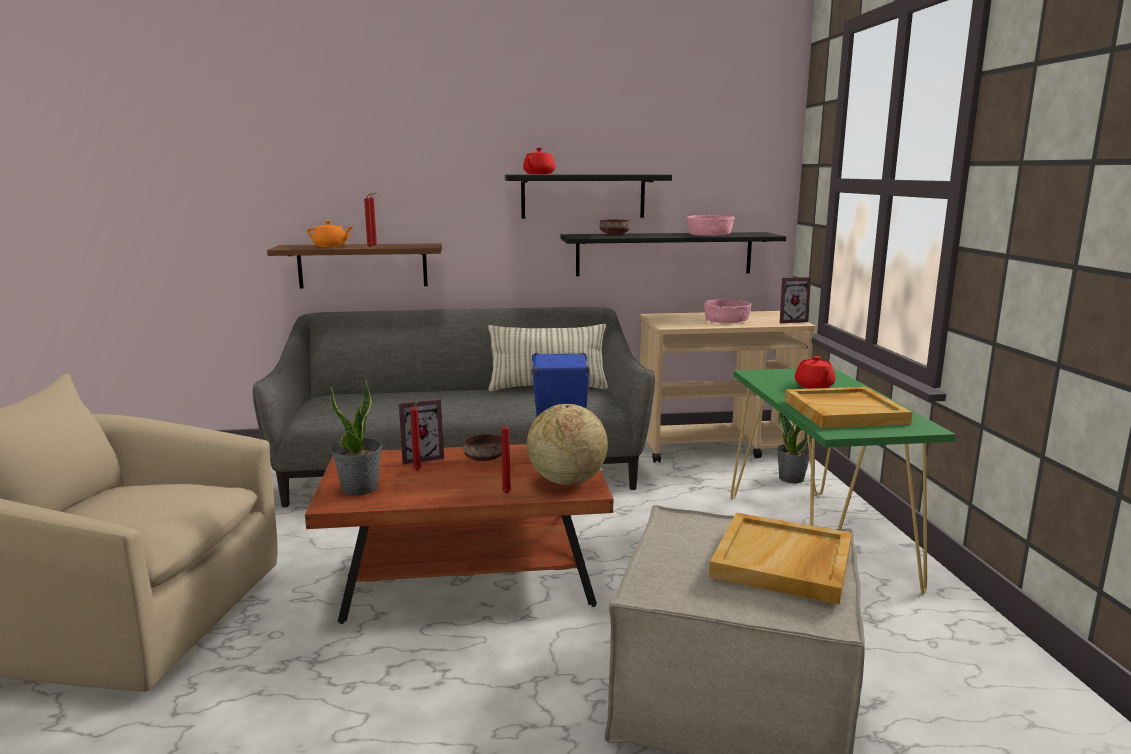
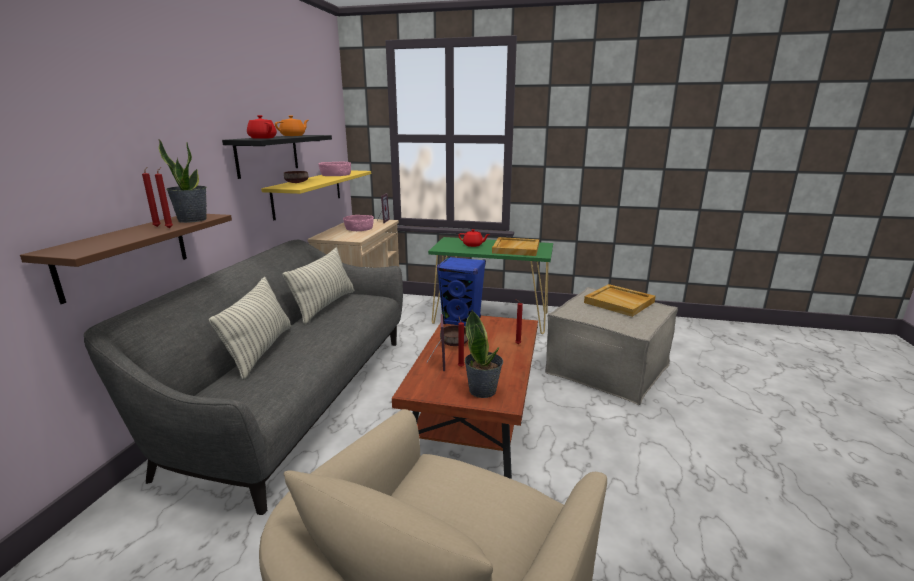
camera: 70 degrees left, 5 degrees up
(330, 246) = (121, 238): orange teapot -> orange teapot (293, 136)
(417, 390) = (261, 350): none -> pillow
(566, 481) = (508, 326): globe -> none
(664, 254) = (308, 193): black shelf -> yellow shelf
(791, 478) = (422, 304): potted plant -> potted plant (192, 220)

